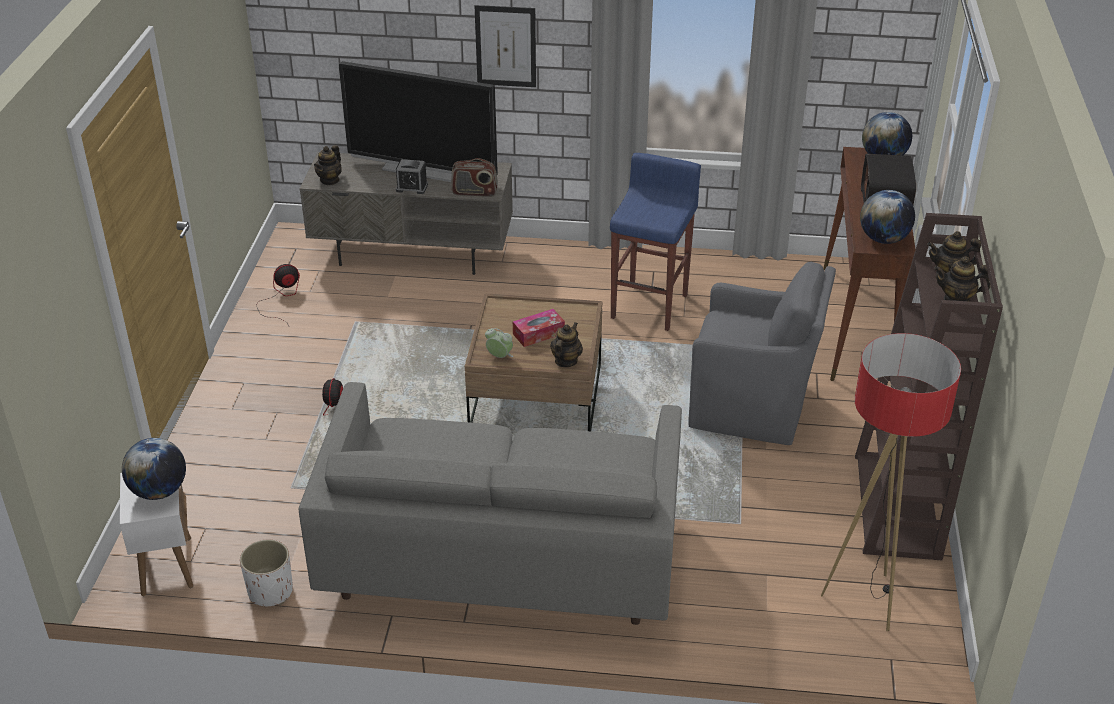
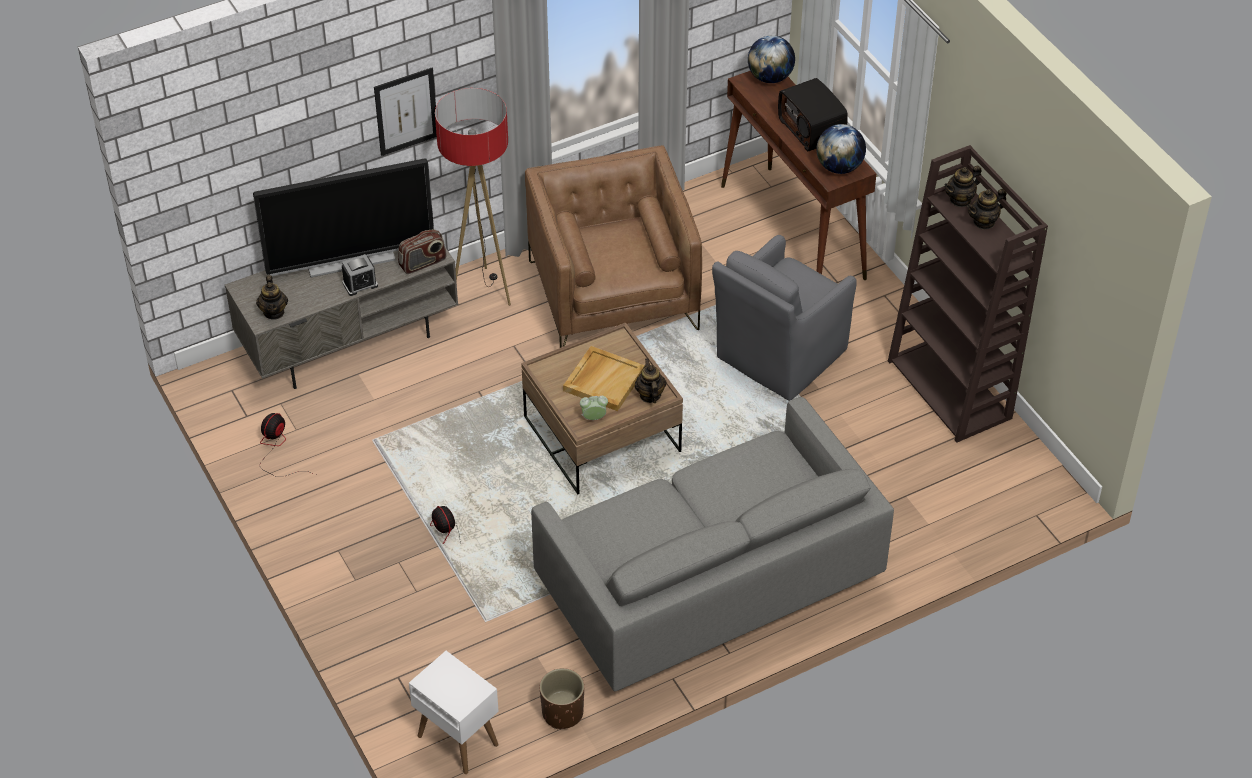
camera: 35 degrees left, 10 degrees up
(159, 491) = (459, 679): globe -> none
(270, 591) = (562, 713): white planter -> brown planter
(538, 334) = (603, 380): tissue box -> beige tray
(651, 305) = (612, 295): blue stool -> brown armchair
(753, 408) = (778, 355): grey armchair -> grey armchair turned 150 degrees clockwise
(865, 600) = (986, 479): floor lamp -> floor lamp (482, 291)

